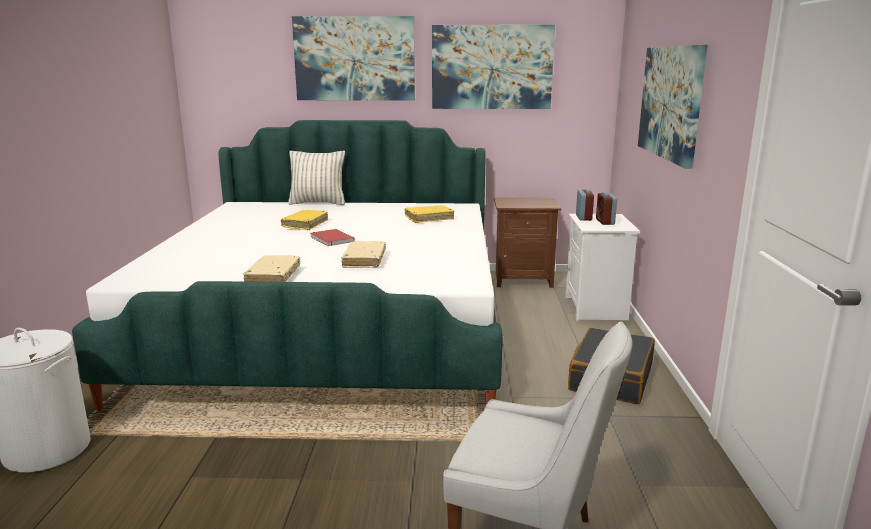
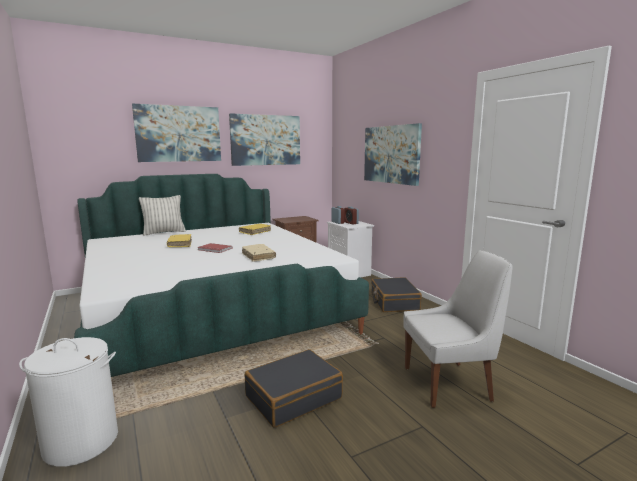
camera: 30 degrees left, 5 degrees down
(273, 277) = (217, 273): beige book -> none
(289, 479) = (293, 397): none -> black suitcase

